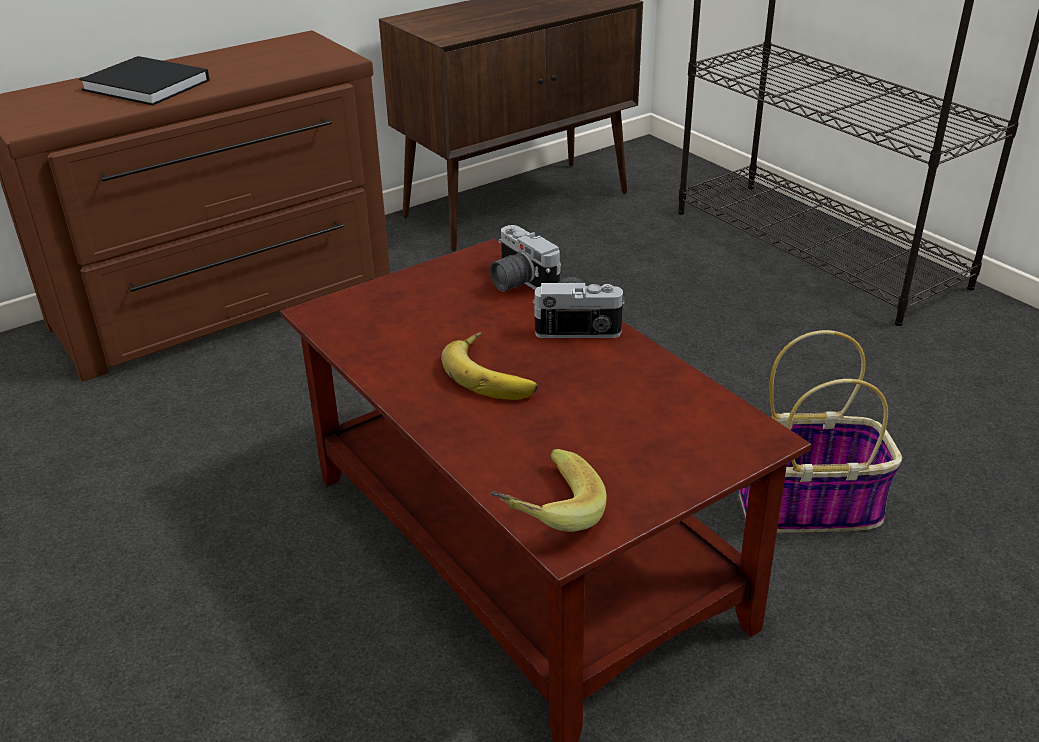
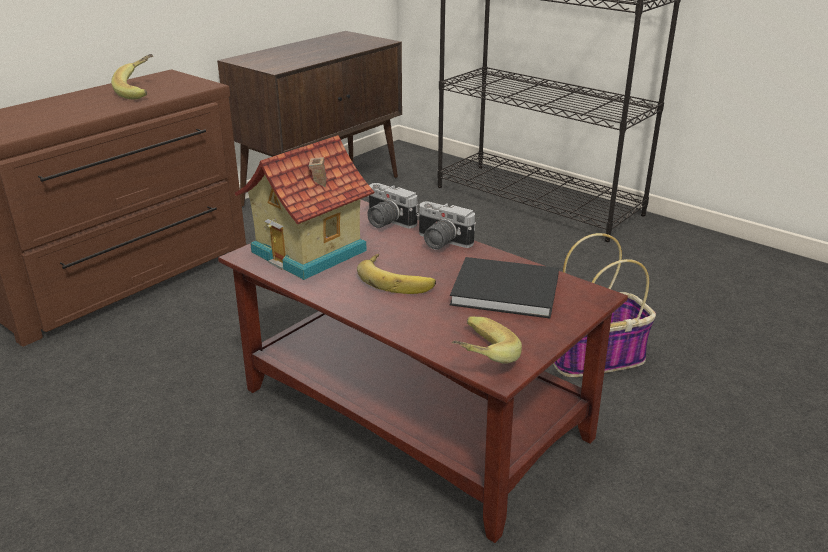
camera: 15 degrees left, 5 degrees down
(148, 86) = (62, 110): black book -> black book (508, 291)
(257, 63) = (142, 91): none -> banana
(399, 317) = (311, 252): none -> toy house
(578, 323) = (440, 243): camera -> camera turned 135 degrees counterclockwise

